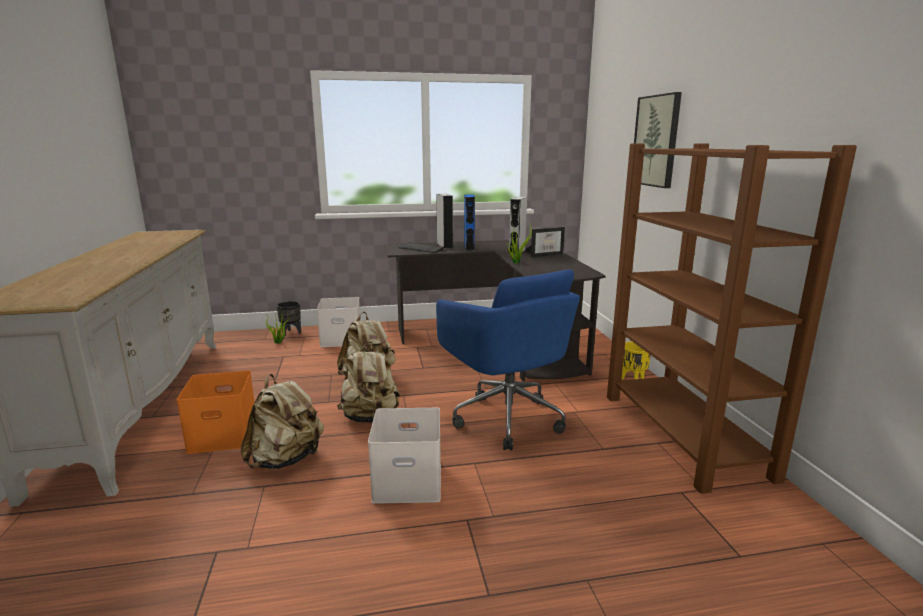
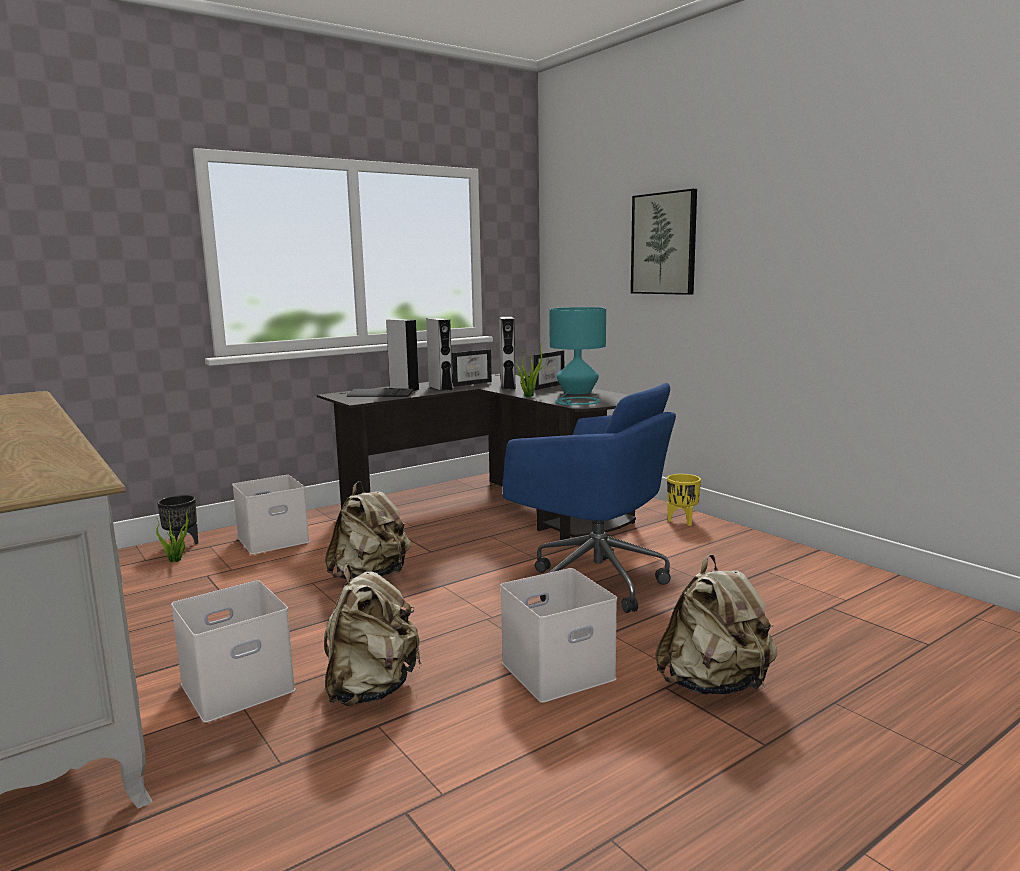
camera: 25 degrees left, 5 degrees down
(225, 434) = (239, 685): orange storage box -> white storage box
(370, 418) = (430, 619): beige backpack -> beige backpack (714, 685)
(469, 248) = (440, 388): blue speaker -> grey speaker
(496, 246) = (470, 383): none -> picture frame
(552, 266) = (577, 395): none -> turquoise table lamp
(683, 434) = (779, 558): brown bookcase -> none

